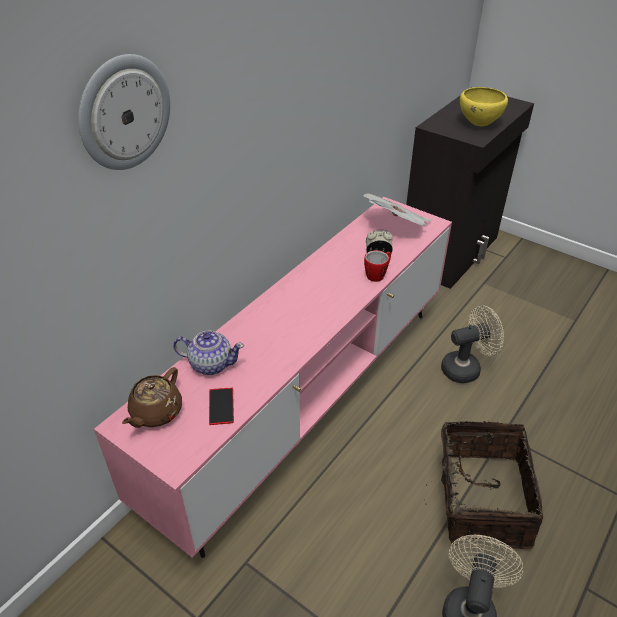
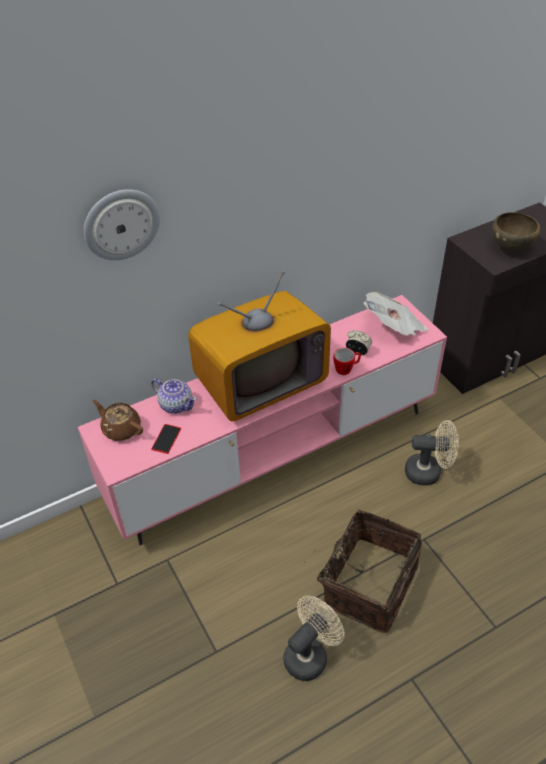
camera: 25 degrees right, 5 degrees up
(156, 412) = (121, 429): brown teapot -> brown teapot turned 75 degrees clockwise
(295, 312) = (260, 382): none -> television
(479, 124) = (511, 249): yellow bowl -> brown bowl

